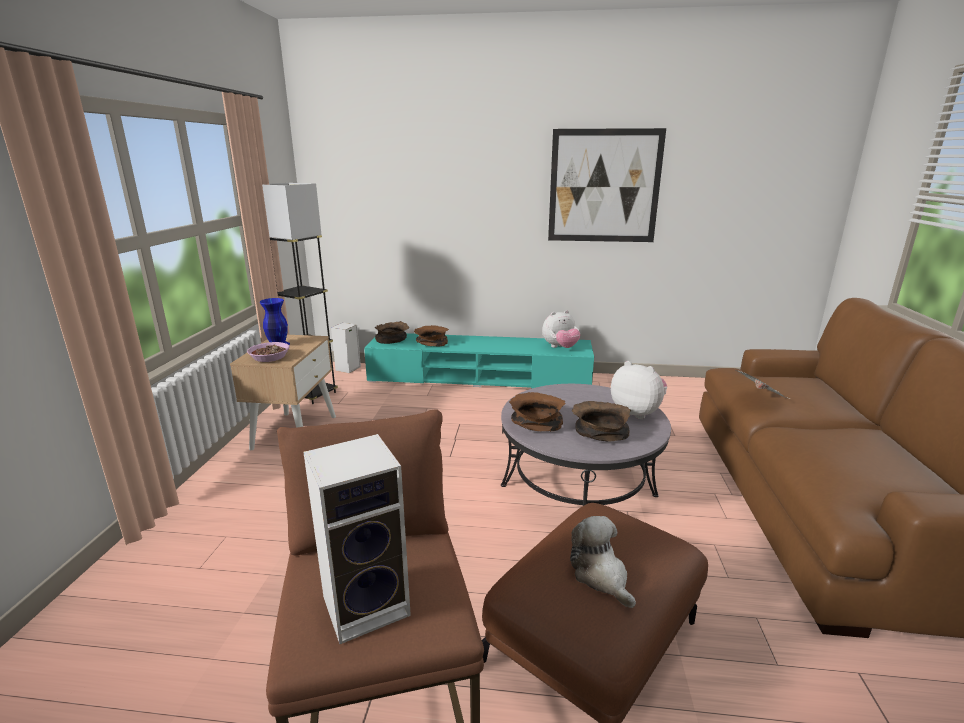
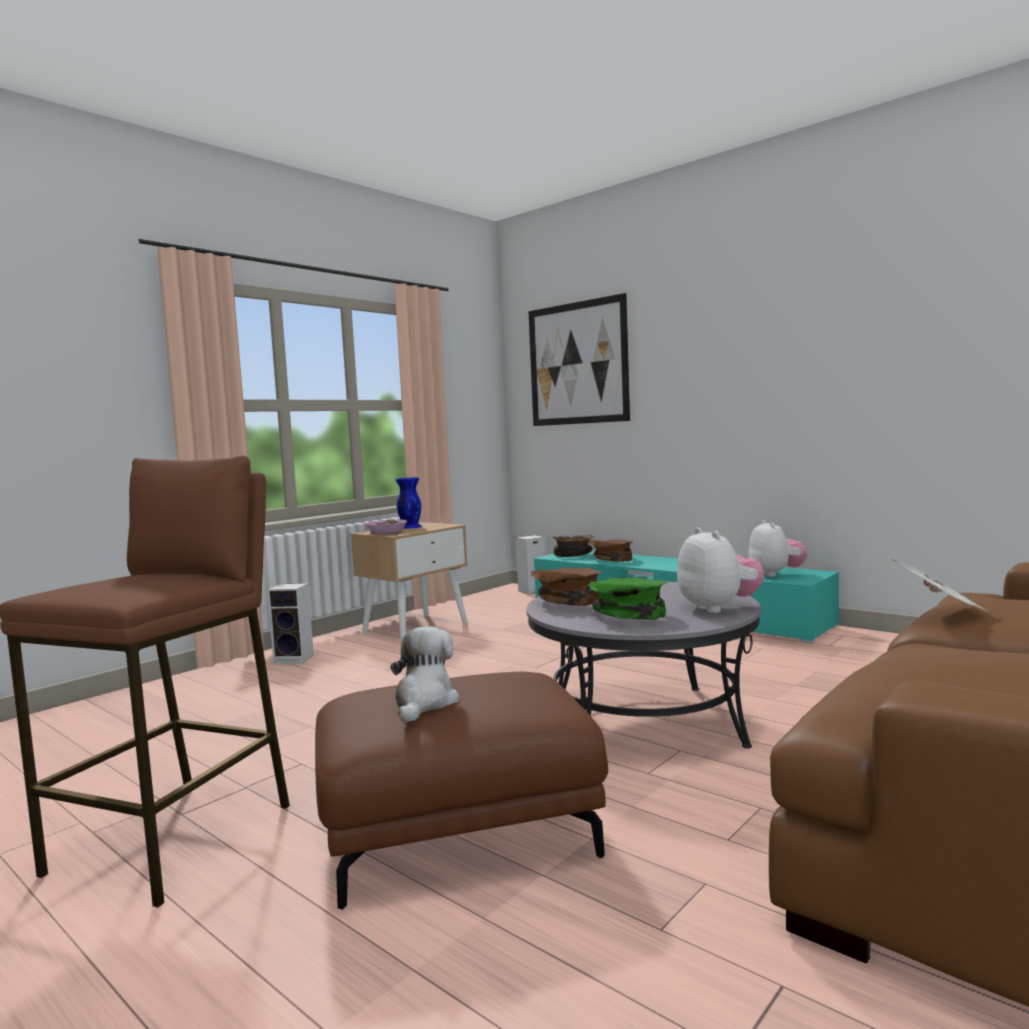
camera: 35 degrees right, 15 degrees down
(313, 395) = (470, 605): grey floor lamp -> none
(369, 603) = (107, 585): speaker -> speaker (295, 659)
(560, 347) = (776, 574): plush toy -> plush toy turned 105 degrees counterclockwise
(598, 433) = (627, 615): brown bowl -> green bowl
(604, 186) = (843, 343): picture -> picture (577, 363)

